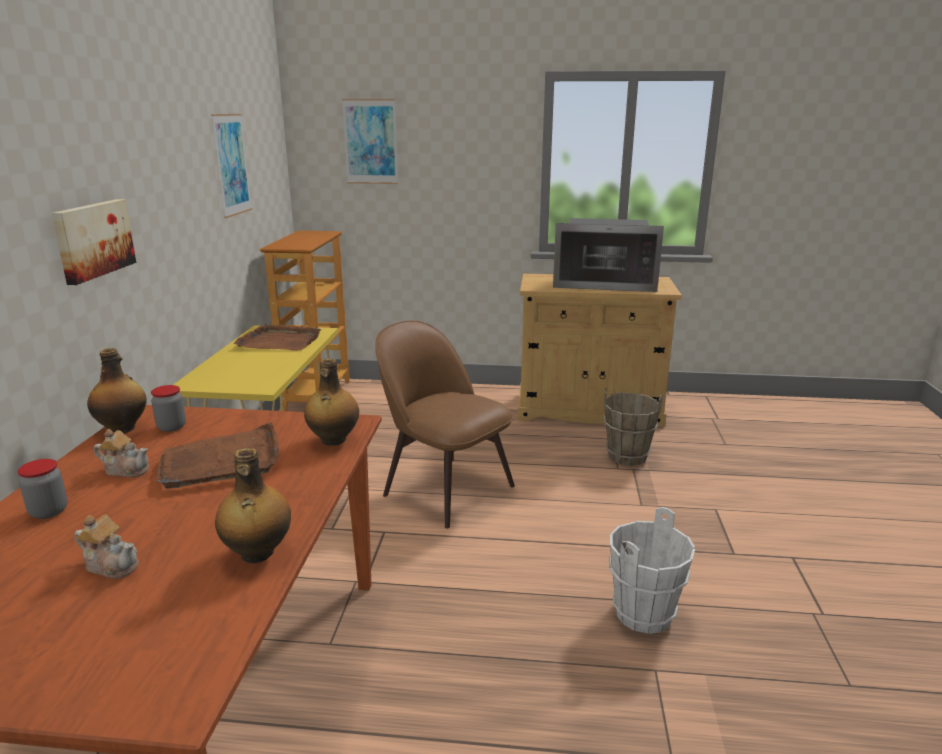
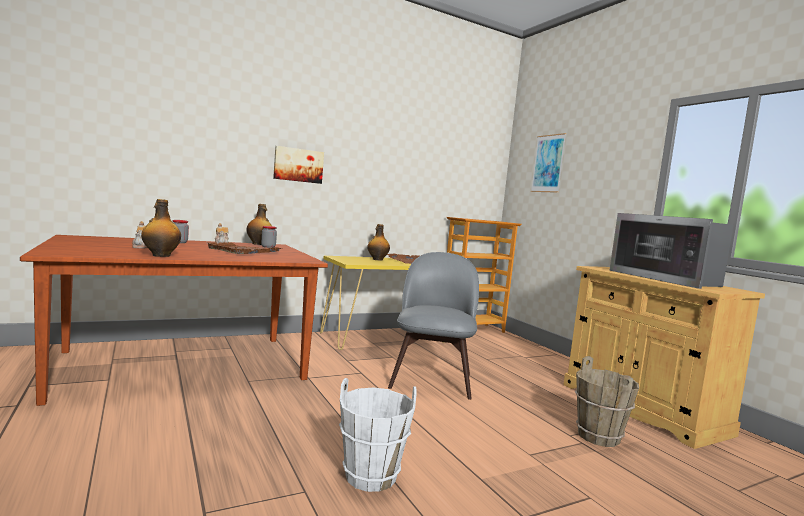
camera: 55 degrees right, 15 degrees down
(231, 165) = (435, 163): picture -> none
(333, 440) = (284, 259): bottle -> bottle (377, 259)
(445, 488) = (431, 379): brown chair -> grey chair

